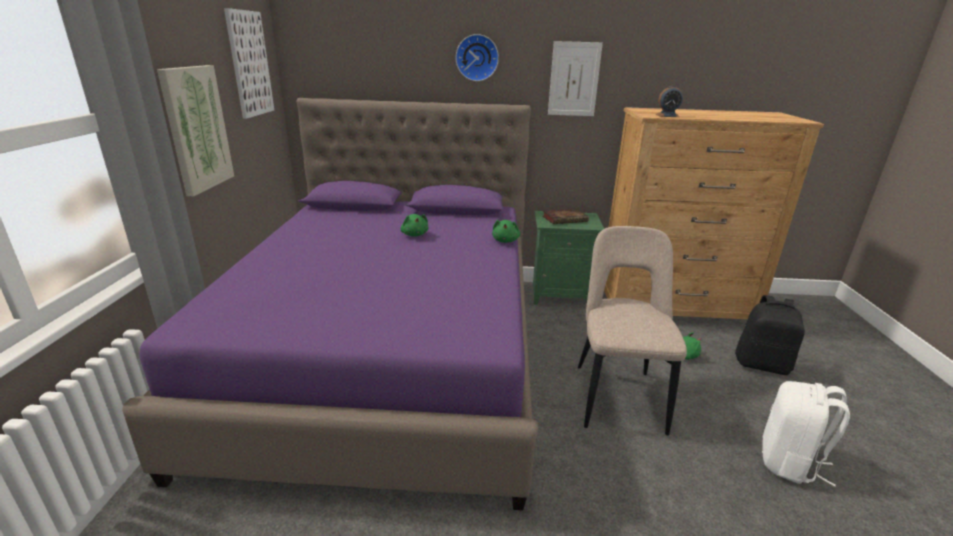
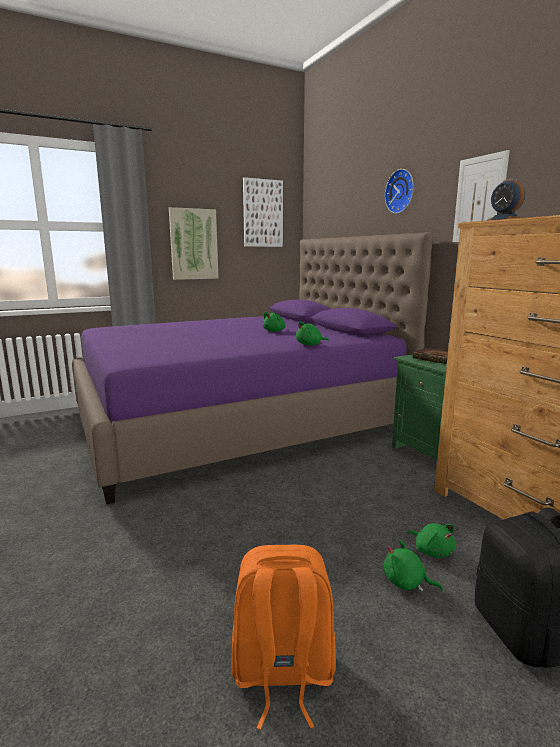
camera: 60 degrees right, 10 degrees down
(617, 395) = (291, 518): beige chair -> none
(712, 379) = (406, 582): none -> green plush toy
(789, 462) = (282, 674): white backpack -> orange backpack

